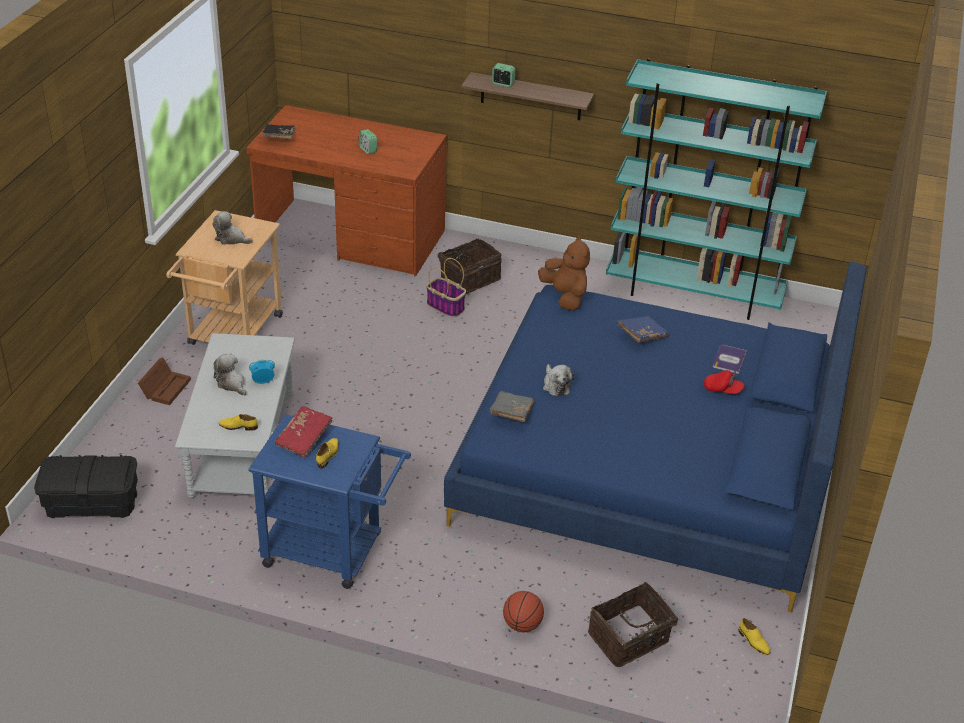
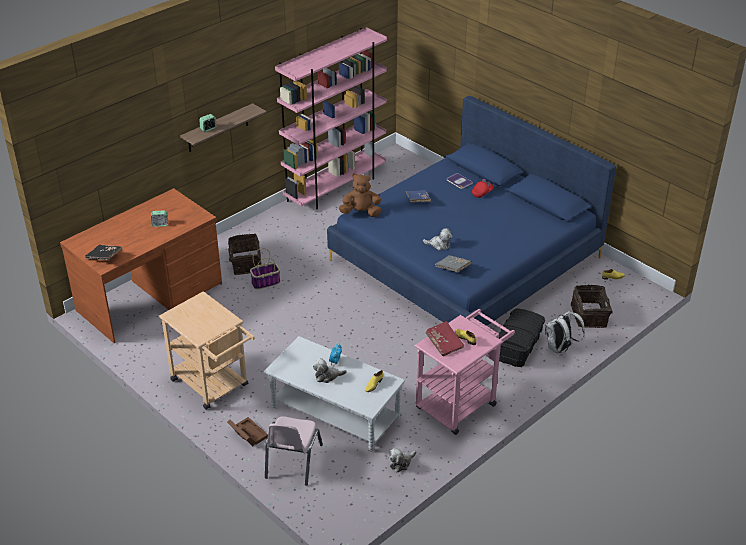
camera: 60 degrees left, 0 degrees up
(92, 502) = (342, 500): black storage box -> black storage box (518, 347)
(138, 439) = (293, 461): none -> pink chair
(231, 239) = (204, 317): plush toy -> plush toy (401, 463)
(332, 552) = (460, 402): blue cart -> pink cart
(522, 625) = (560, 348): basketball -> white backpack
(694, 294) = (335, 187): turquoise bookcase -> pink bookcase

